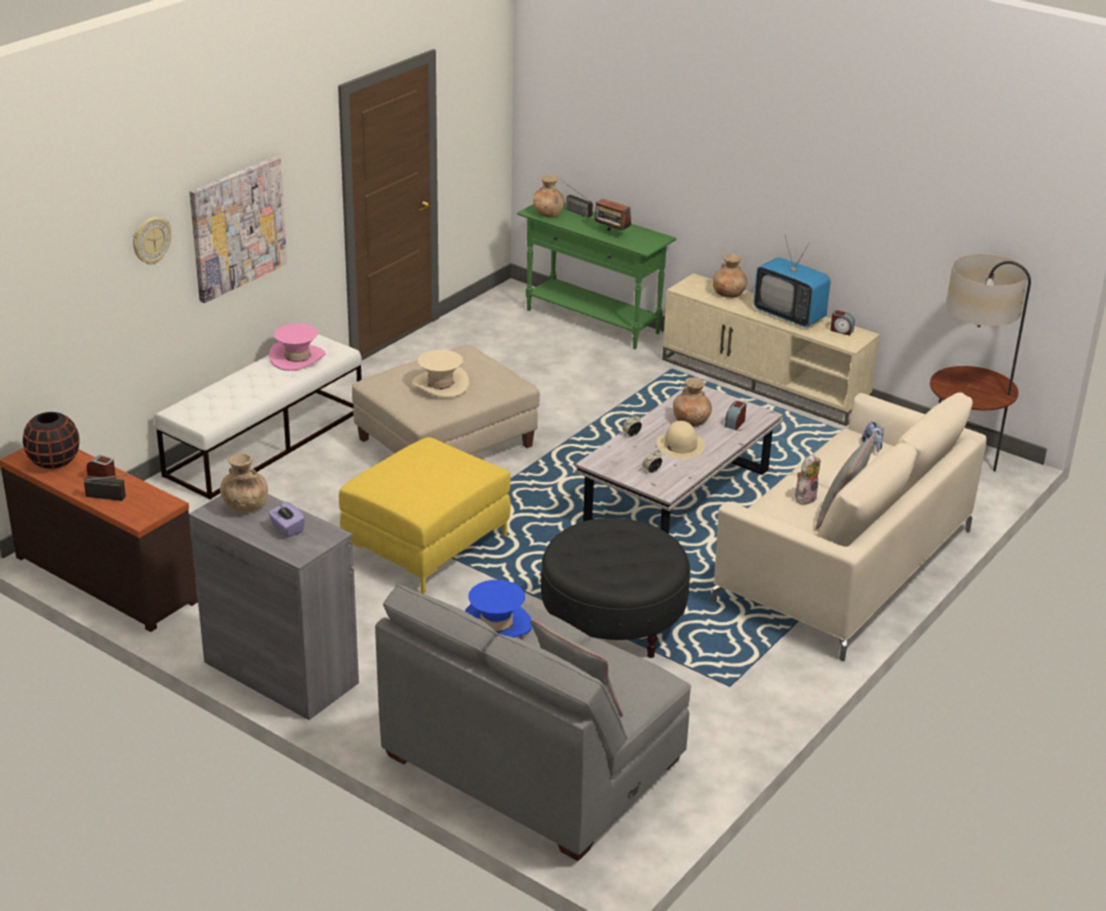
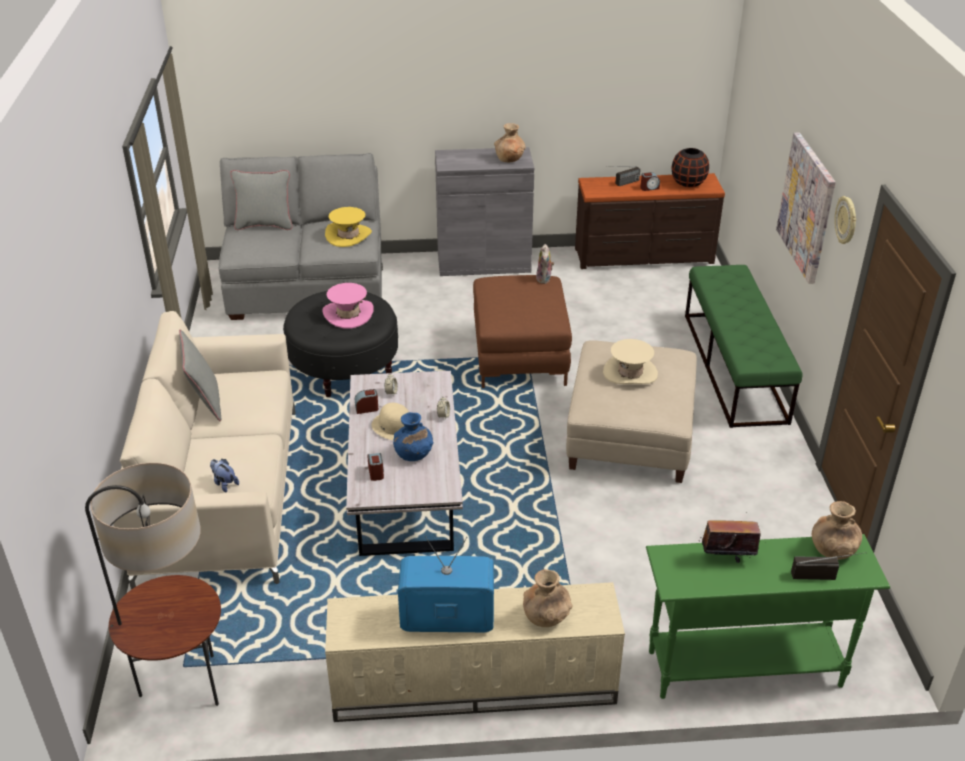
camera: 140 degrees right, 5 degrees up
(151, 240) = (780, 140): wall clock -> wall clock (846, 220)
(266, 442) = (734, 367): white bench -> green bench
(287, 529) = (471, 159): purple tissue box -> none
(297, 358) = (758, 341): pink hat -> pink hat (348, 314)
(426, 544) = (520, 357): yellow ottoman -> brown ottoman
(496, 625) = (348, 235): blue hat -> yellow hat
(691, 421) = (413, 454): brown vase -> blue vase
(805, 497) = (244, 403): plush toy -> plush toy (544, 279)
(841, 331) = (370, 628): alarm clock -> alarm clock (367, 408)

